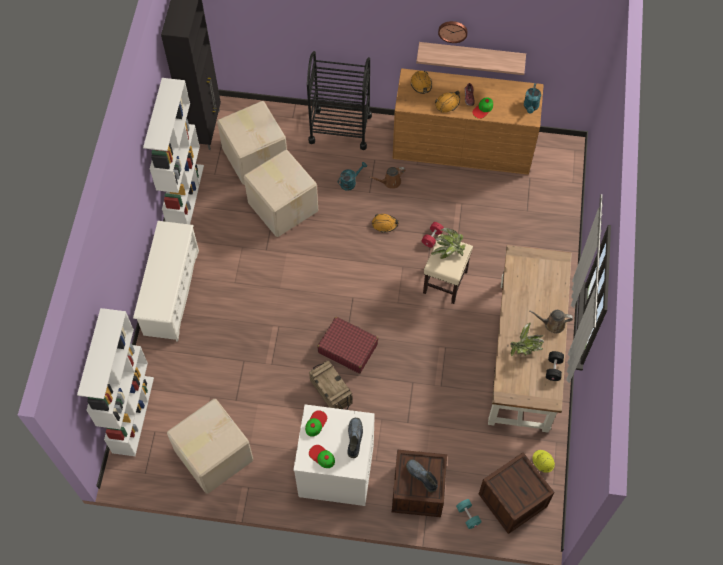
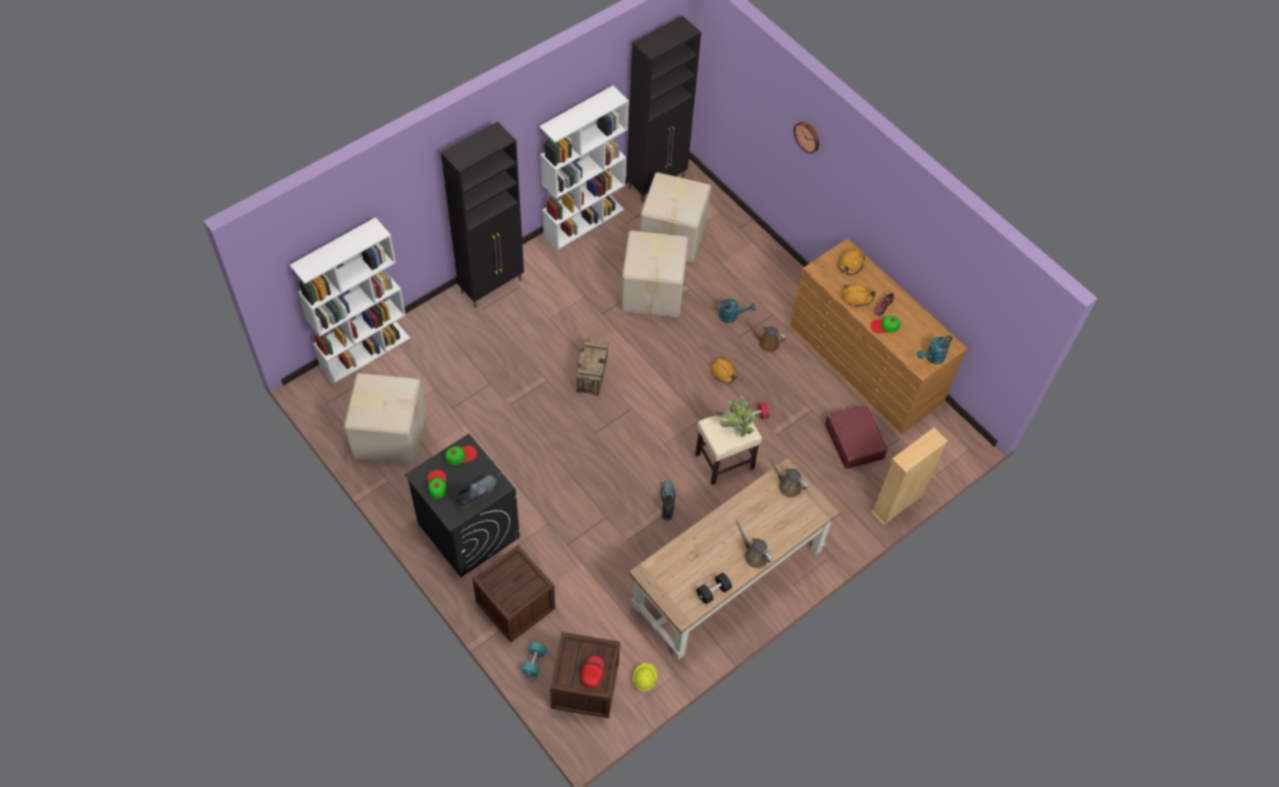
camera: 40 degrees right, 5 degrees down
(171, 292) = (492, 286): white shoe rack -> black cabinet
(330, 392) = (531, 466): crate -> crate (591, 374)
(335, 471) = (468, 530): white washing machine -> black washing machine
(340, 128) = (770, 267): black cart -> none
(347, 348) = (583, 444): red suitcase -> red suitcase (854, 441)
(421, 476) = (514, 583): boot -> boot (667, 501)
(453, 30) = (903, 225): wall clock -> wall clock (807, 136)
(471, 54) = (913, 265): shelf -> none
(525, 262) = (787, 485): none -> brown watering can
(526, 348) = (707, 554): potted plant -> none
(528, 487) = (592, 673): none -> red cap
(569, 220) = (897, 503): none -> beige bookcase

